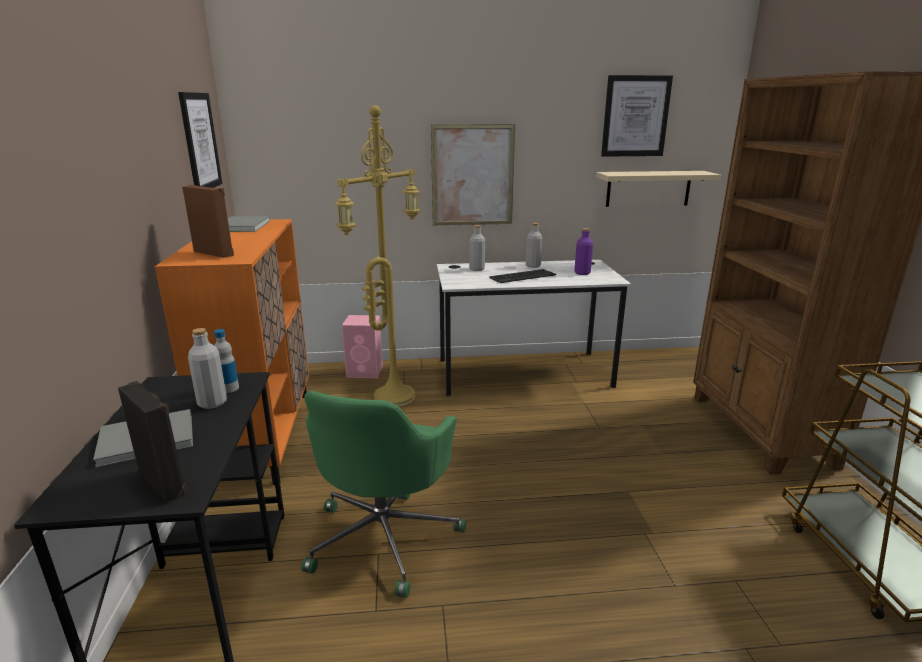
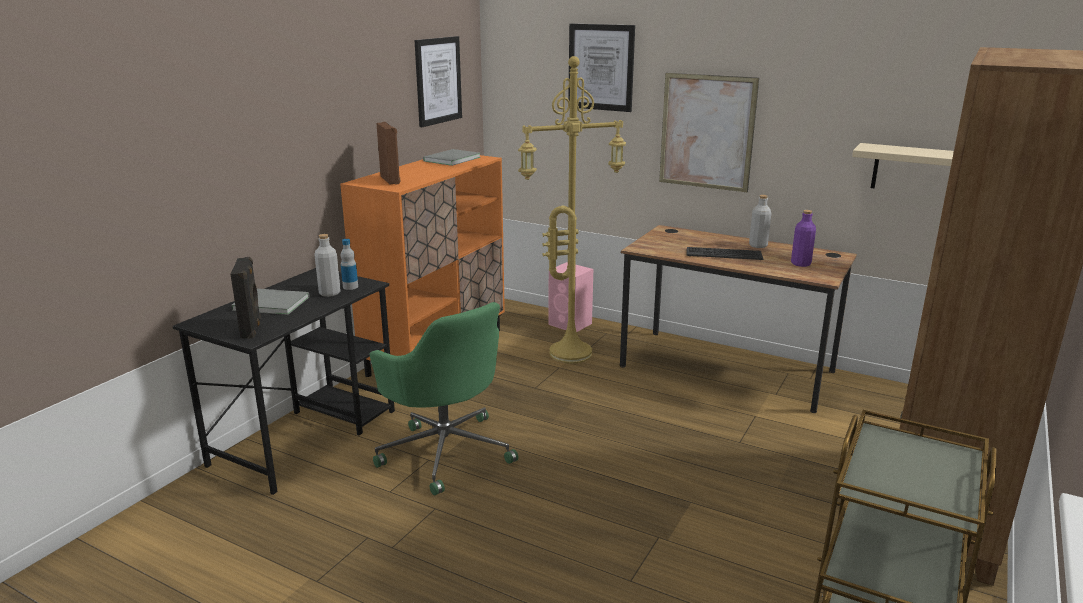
camera: 35 degrees right, 0 degrees up
(384, 536) = (445, 450): green office chair -> green office chair turned 90 degrees counterclockwise
(476, 269) = (690, 237): grey bottle -> none
(523, 373) = (726, 369): white desk -> brown desk
(635, 116) = (919, 77): picture -> picture (601, 67)

